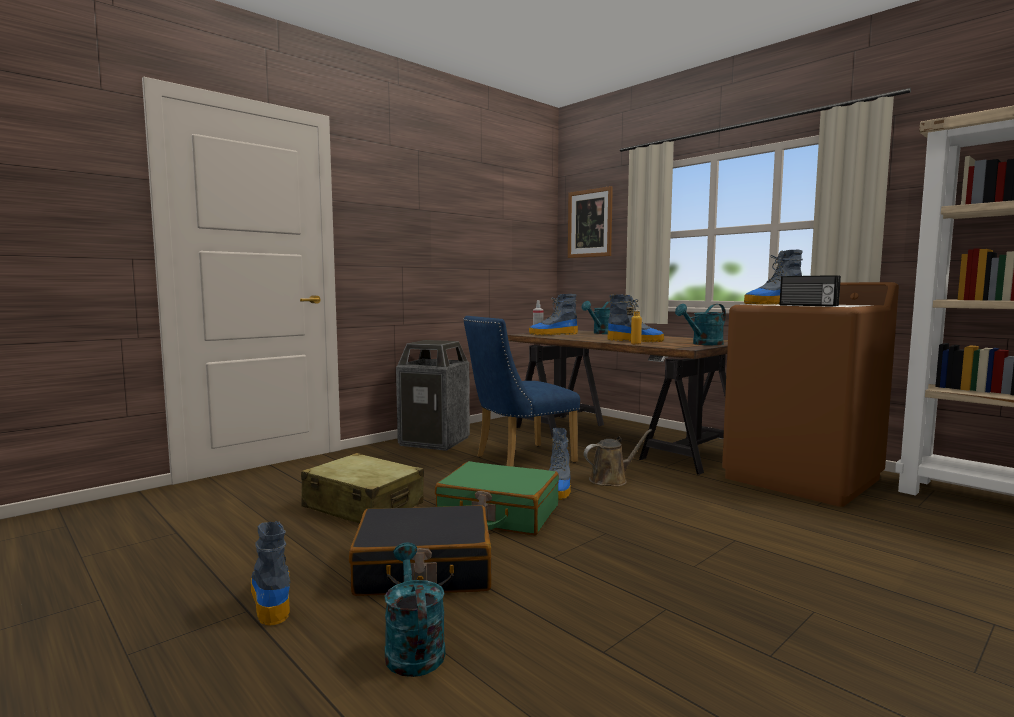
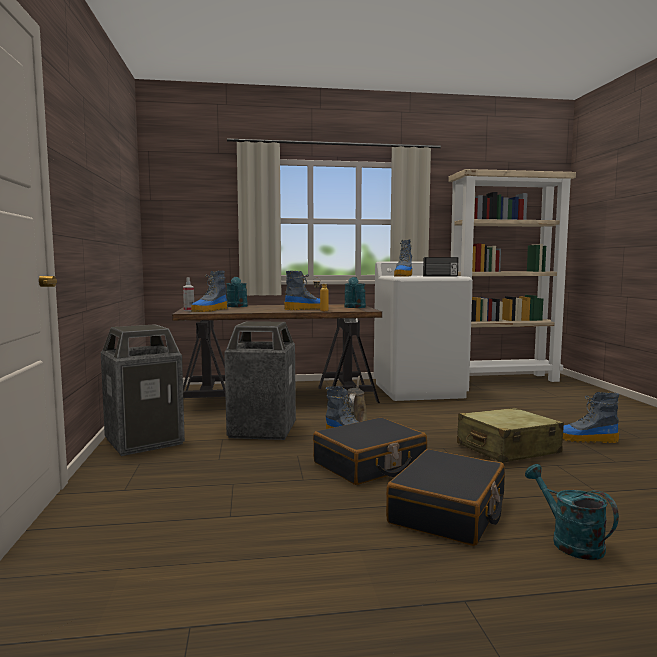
camera: 55 degrees left, 0 degrees up
(272, 598) = (448, 584): boot -> boot (585, 439)
(363, 506) = (275, 506): beige suitcase -> beige suitcase (507, 449)
(413, 648) = (569, 541): turquoise watering can -> turquoise watering can turned 45 degrees clockwise
(498, 514) = (370, 464): green suitcase -> black suitcase
(518, 460) = (262, 430): blue chair -> trash can
(590, 223) = (185, 202): picture -> none
(802, 478) = (419, 390): brown washing machine -> white washing machine

